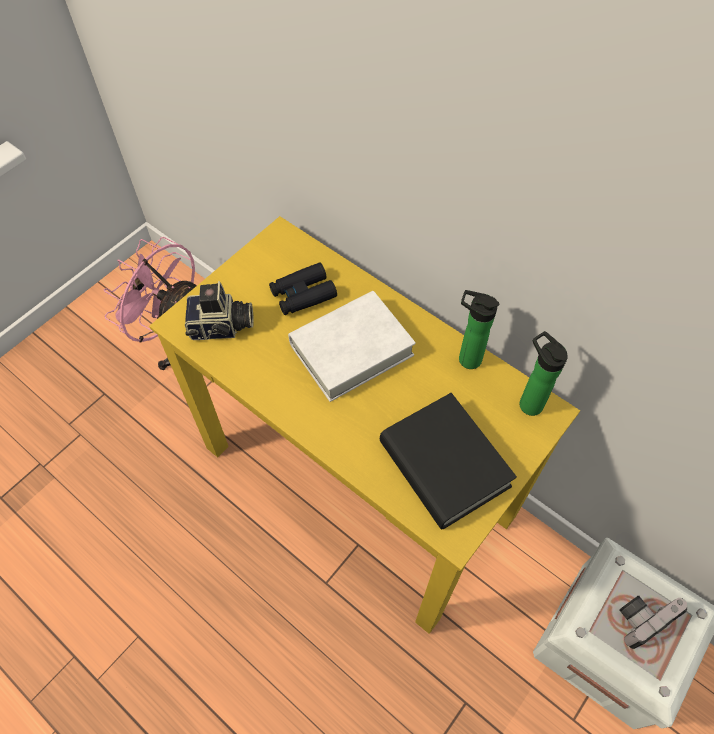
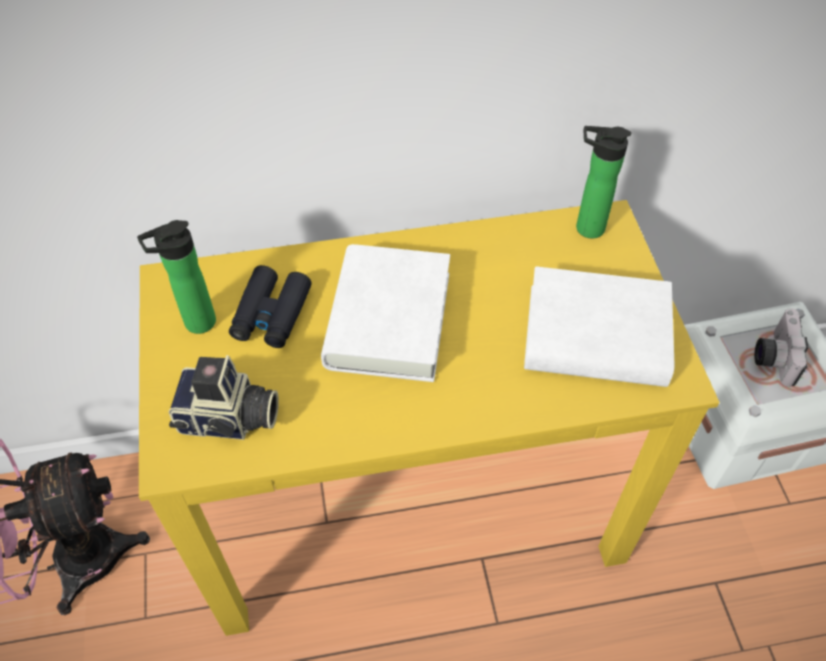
camera: 50 degrees left, 5 degrees down
(222, 327) = (229, 420): camera -> camera turned 60 degrees clockwise
(444, 464) = (595, 336): black book -> white book
(466, 358) = (493, 238): bottle -> bottle (195, 324)

